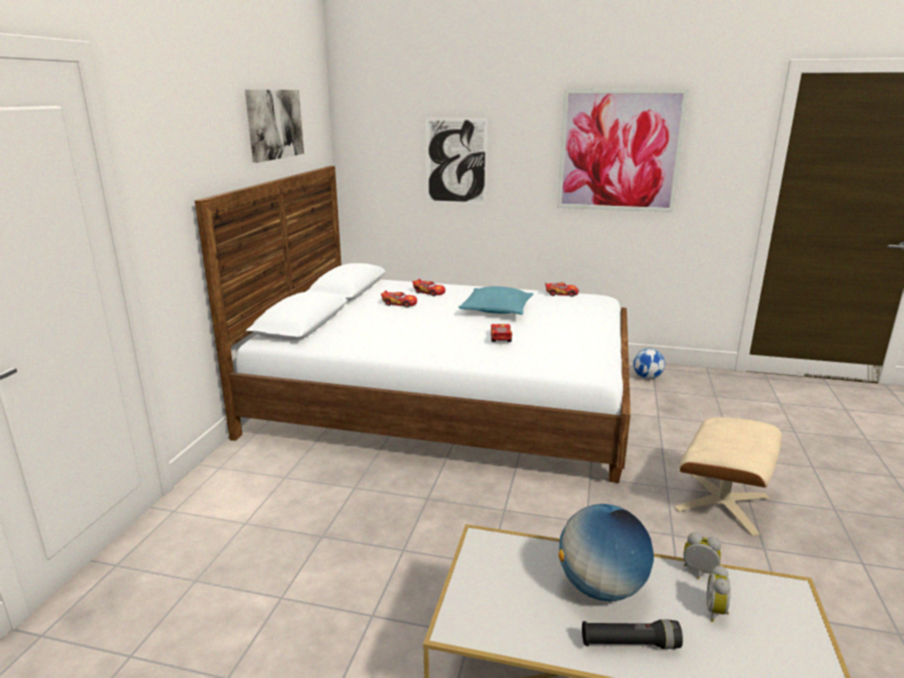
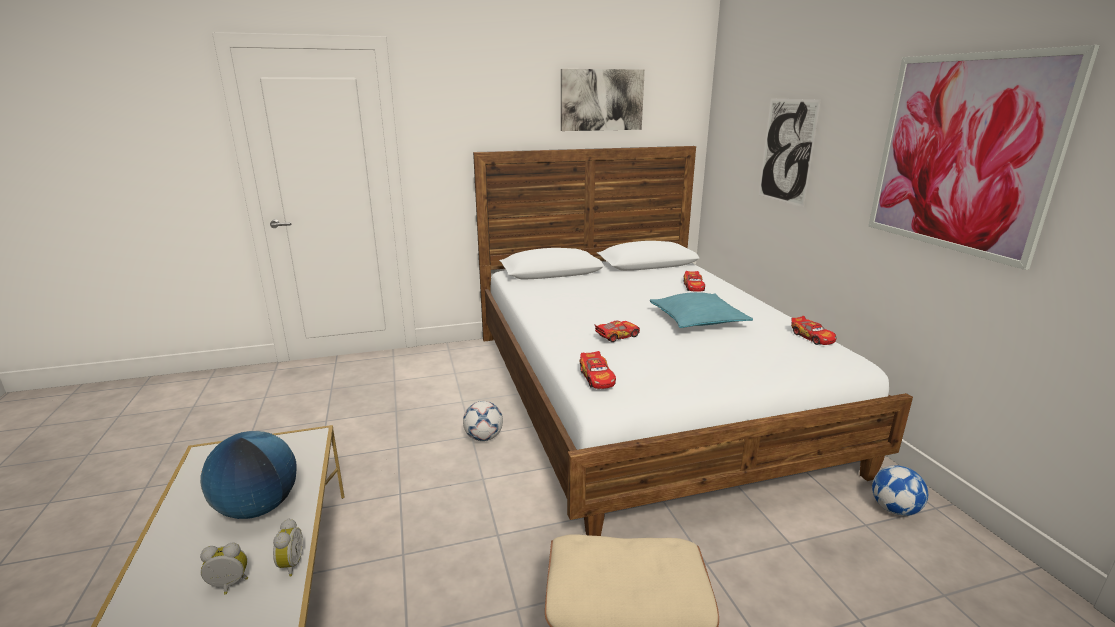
camera: 60 degrees right, 0 degrees up
(399, 304) = (644, 285): toy car -> toy car (597, 378)
(437, 492) = (483, 437): none -> football
(629, 643) = (184, 537): black flashlight -> none

